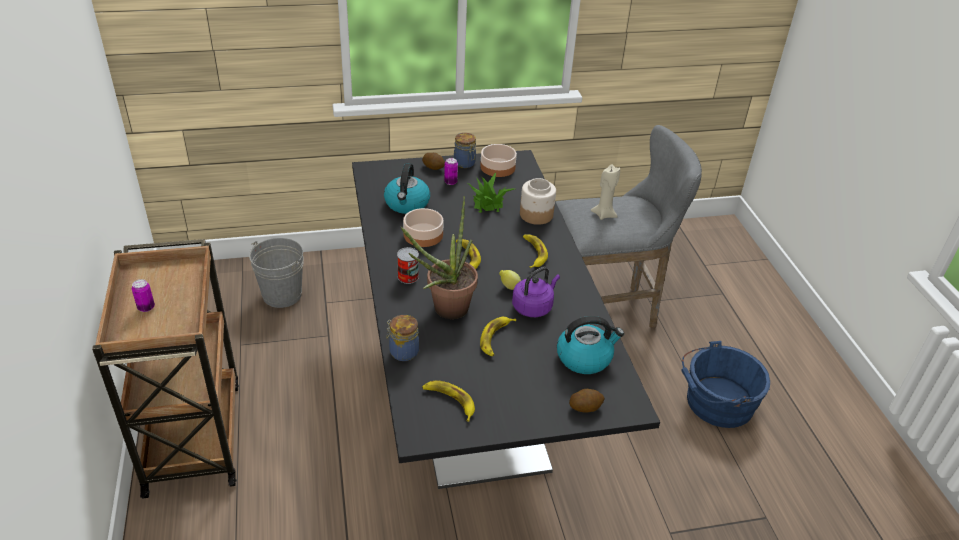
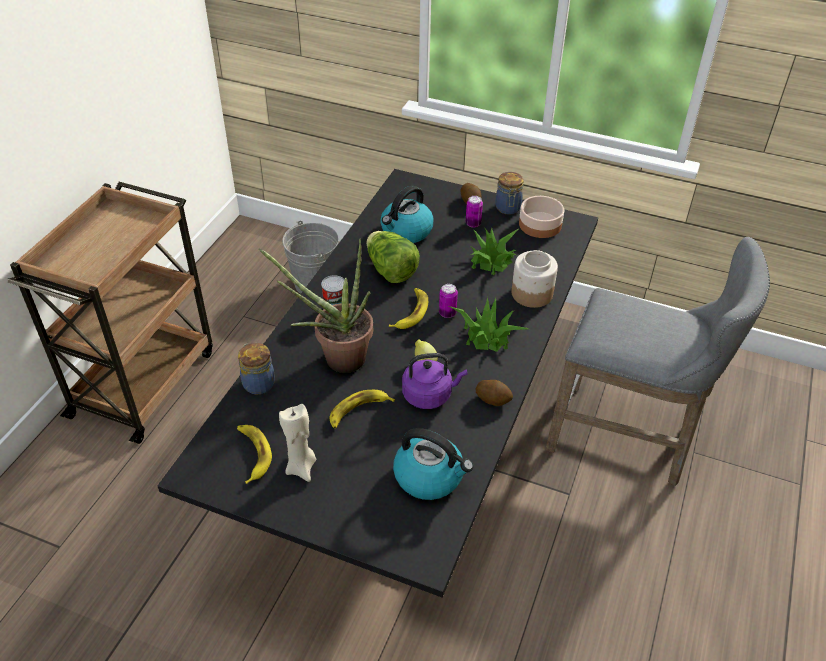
camera: 35 degrees right, 5 degrees up
(146, 307) = (89, 245): can -> can (447, 313)
(423, 235) = (390, 271): bowl -> lettuce
(533, 253) = (487, 336): banana -> potted plant
(585, 407) = (377, 531): potato -> potato (493, 399)
(603, 214) = (631, 324): beige candle -> beige candle (301, 467)
(715, 403) = (676, 610): blue bucket -> none

